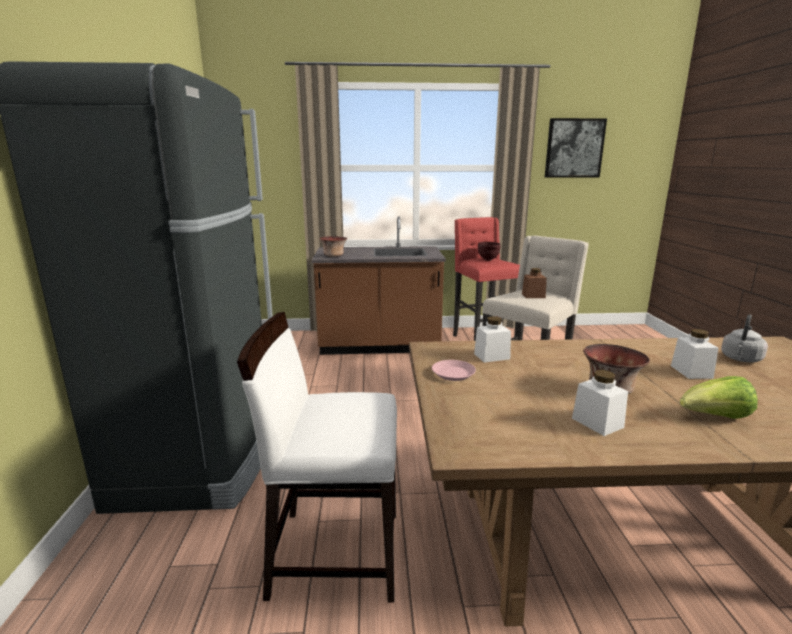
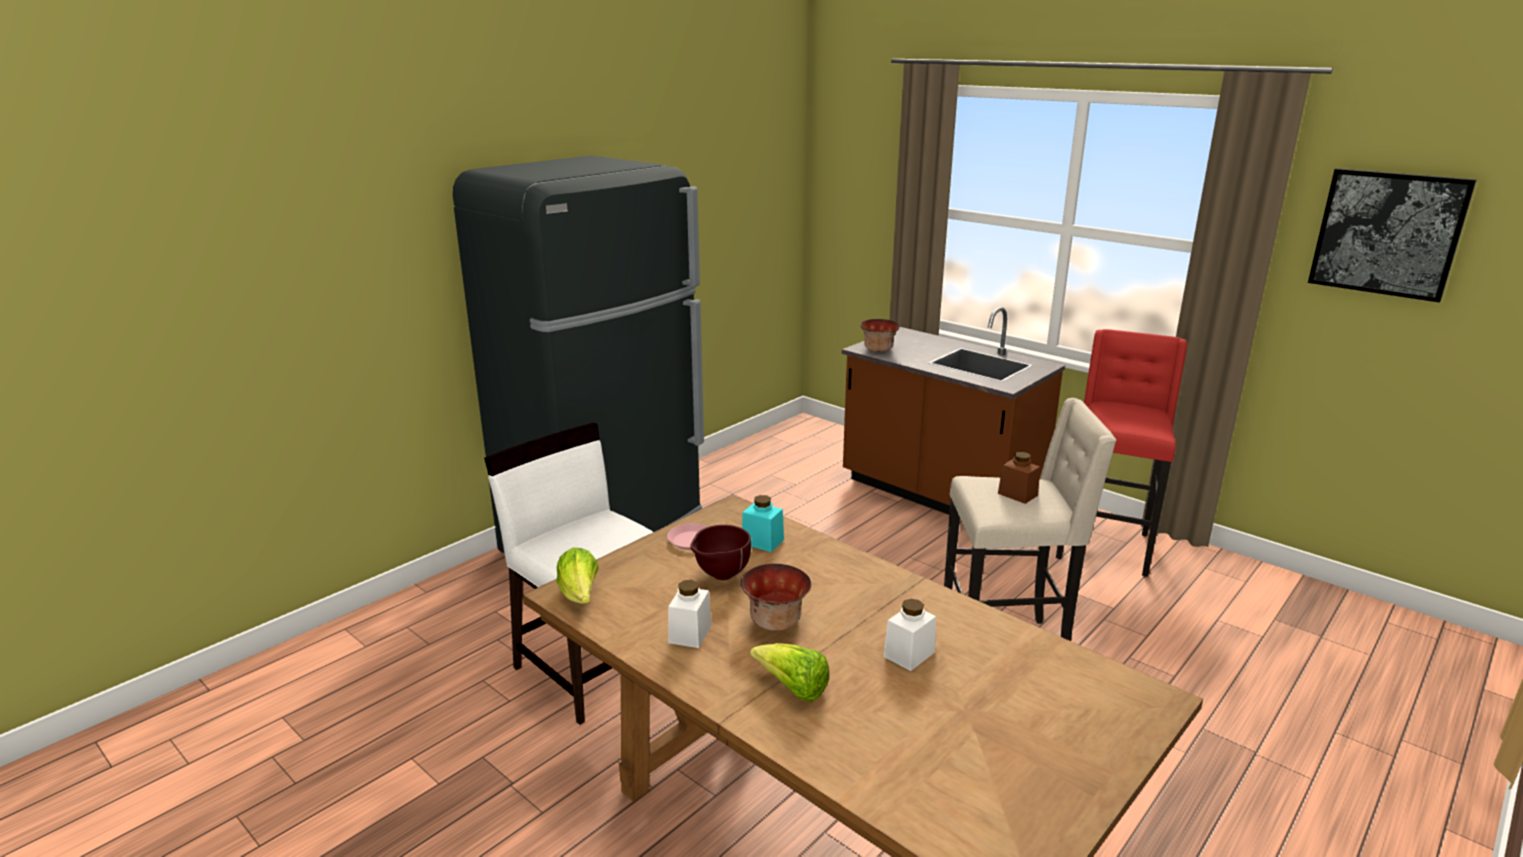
camera: 45 degrees right, 5 degrees up
(476, 443) = (580, 596): none -> lettuce
(488, 260) = (1129, 413): brown bowl -> brown bowl (720, 576)
(491, 356) = (762, 541): white jar -> turquoise jar
(740, 359) = (1018, 678): grey kettle -> none

